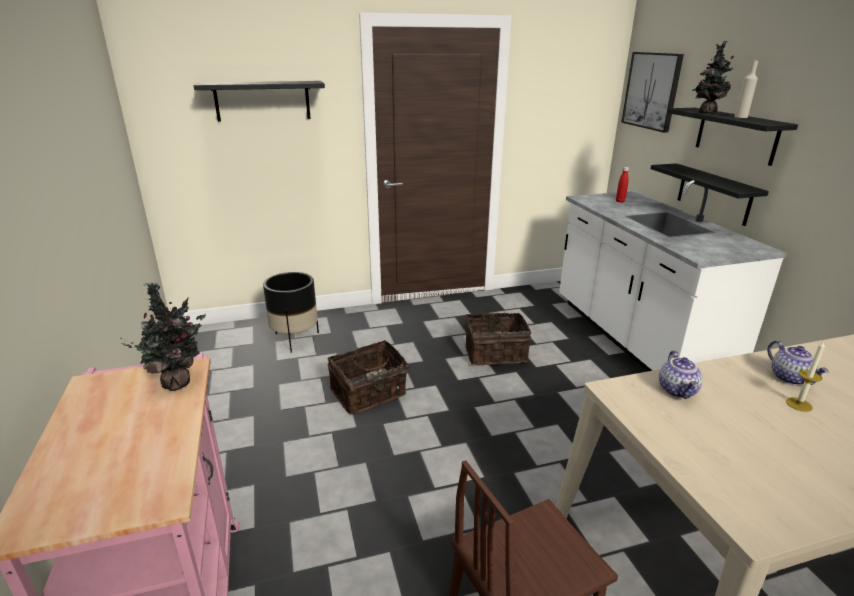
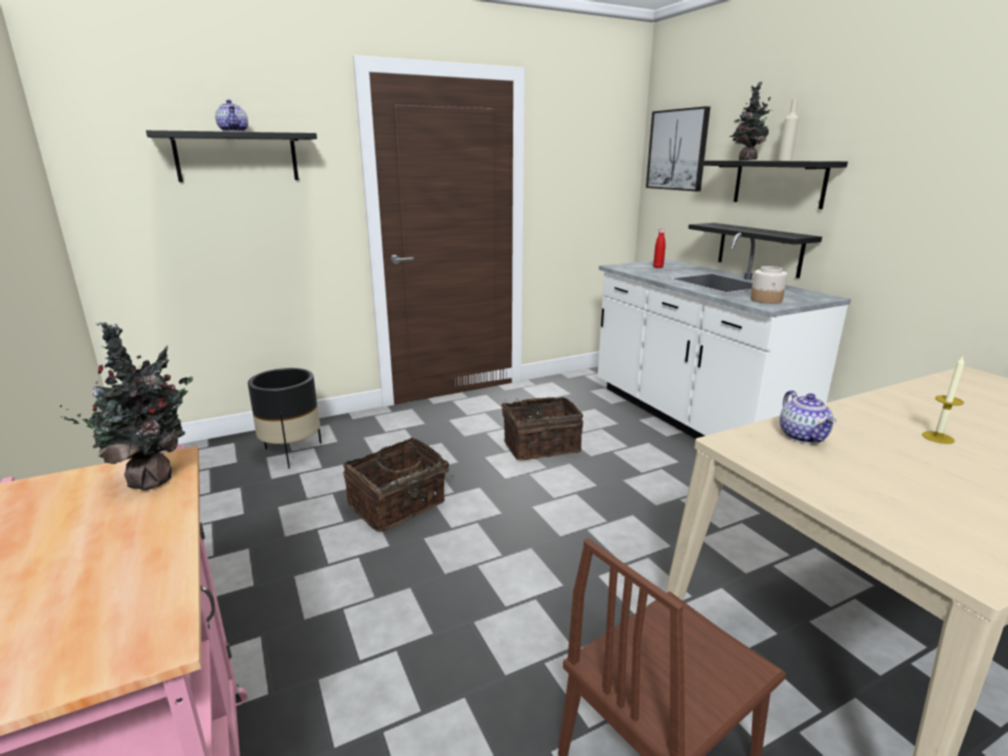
camera: 10 degrees left, 5 degrees down
(702, 249) = (766, 300): none -> jar
(790, 378) = (913, 414): teapot -> teapot (234, 131)

